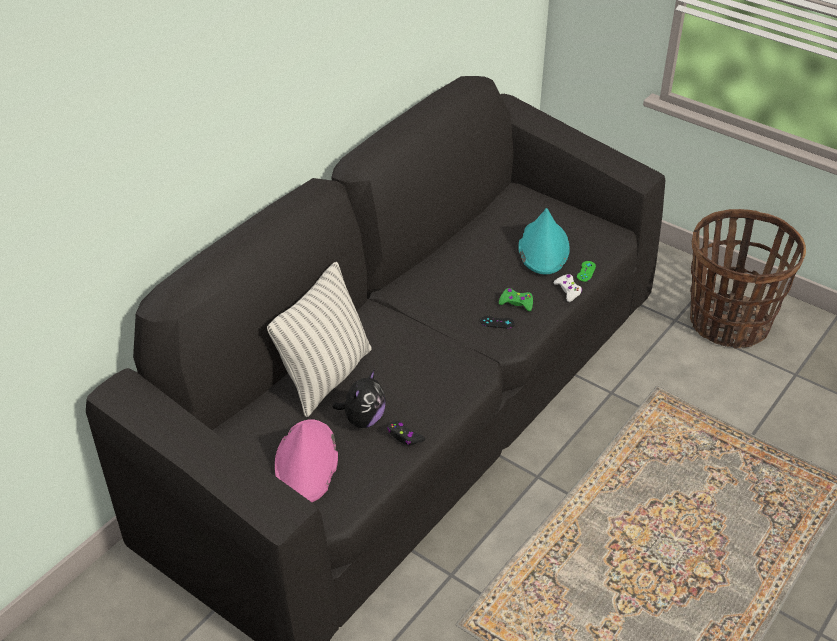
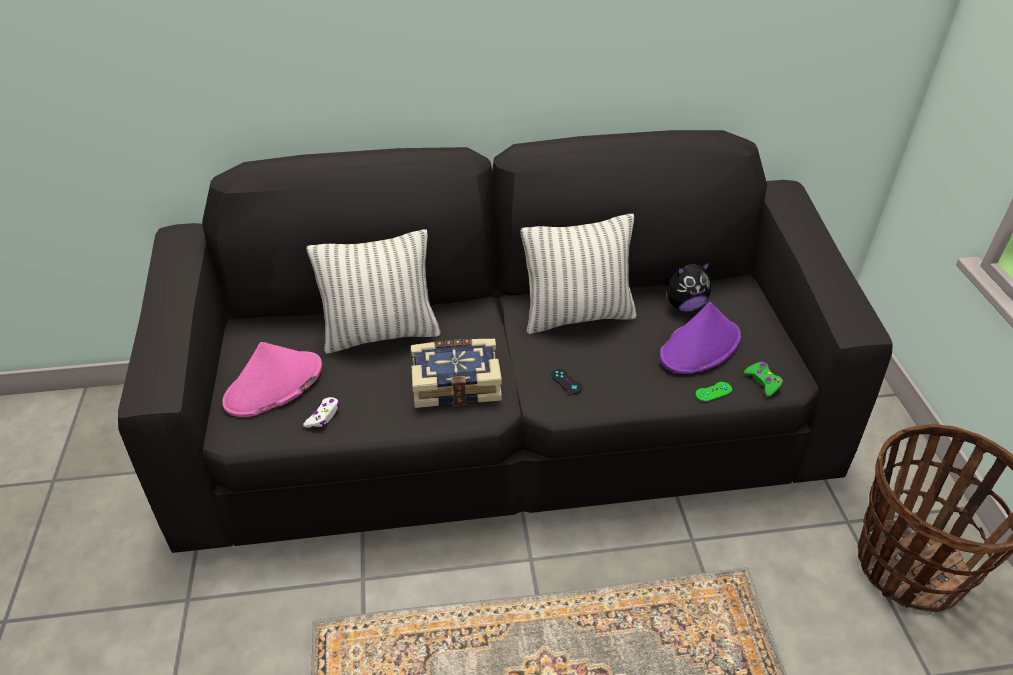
camera: 45 degrees right, 0 degrees up
(363, 419) = (358, 384): plush toy -> plush toy (684, 305)
(404, 436) = (363, 418): black game controller -> none
(430, 371) = (456, 382): none -> book
(443, 276) = (577, 316): none -> pillow
(516, 303) = (607, 377): green game controller -> green game controller (763, 381)
(543, 248) = (700, 347): turquoise hat -> purple hat
(568, 290) = (671, 397): white game controller -> white game controller (323, 416)

